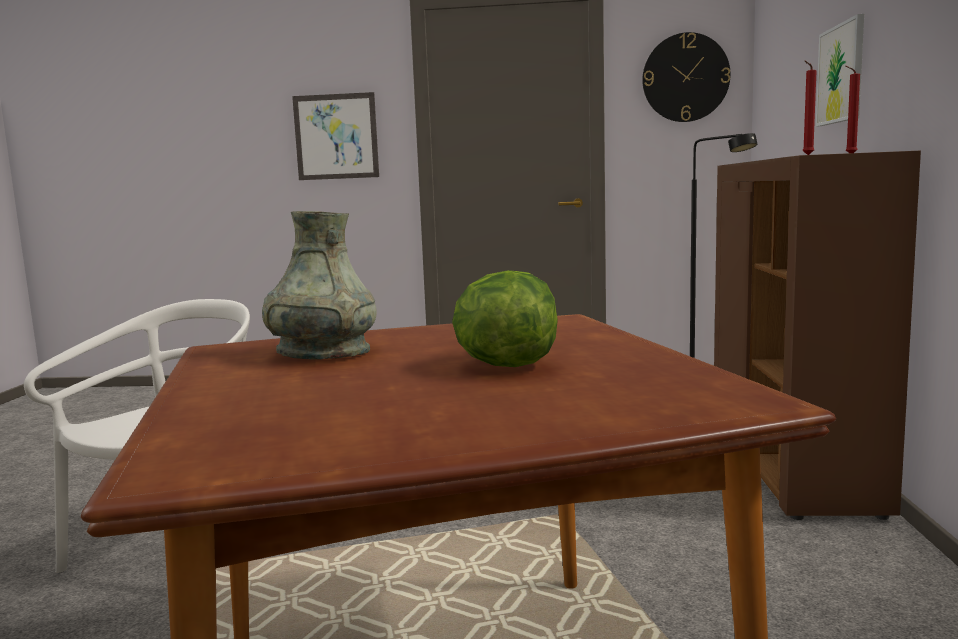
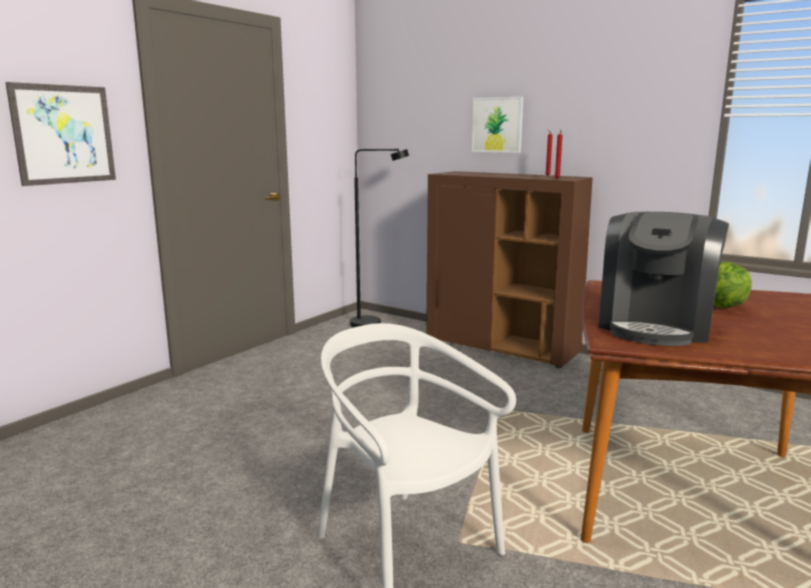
camera: 60 degrees left, 5 degrees up
(323, 353) = (655, 326): grey vase -> coffee machine
(685, 78) = (327, 100): wall clock -> none

